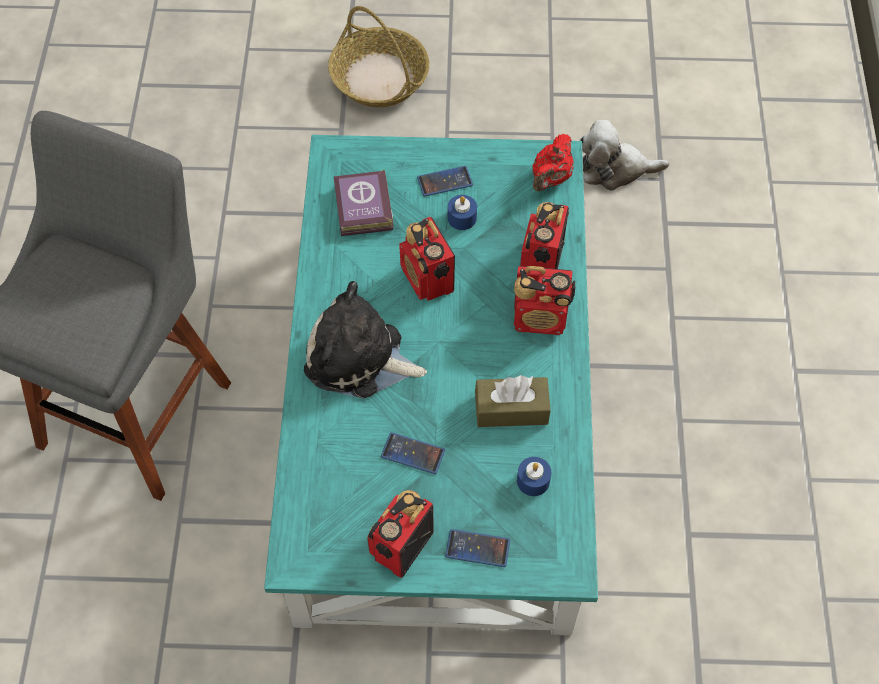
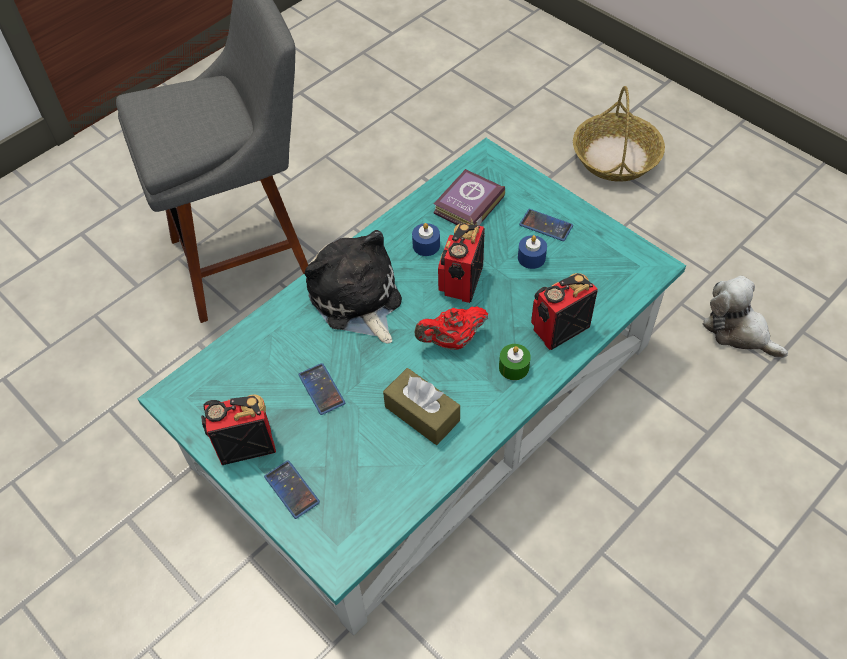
camera: 45 degrees right, 5 degrees down
(533, 481) = (382, 476): blue candle -> blue candle (426, 245)
(540, 318) = (514, 367): radio -> green candle
(551, 178) = (631, 275): red teapot -> red teapot (452, 341)

